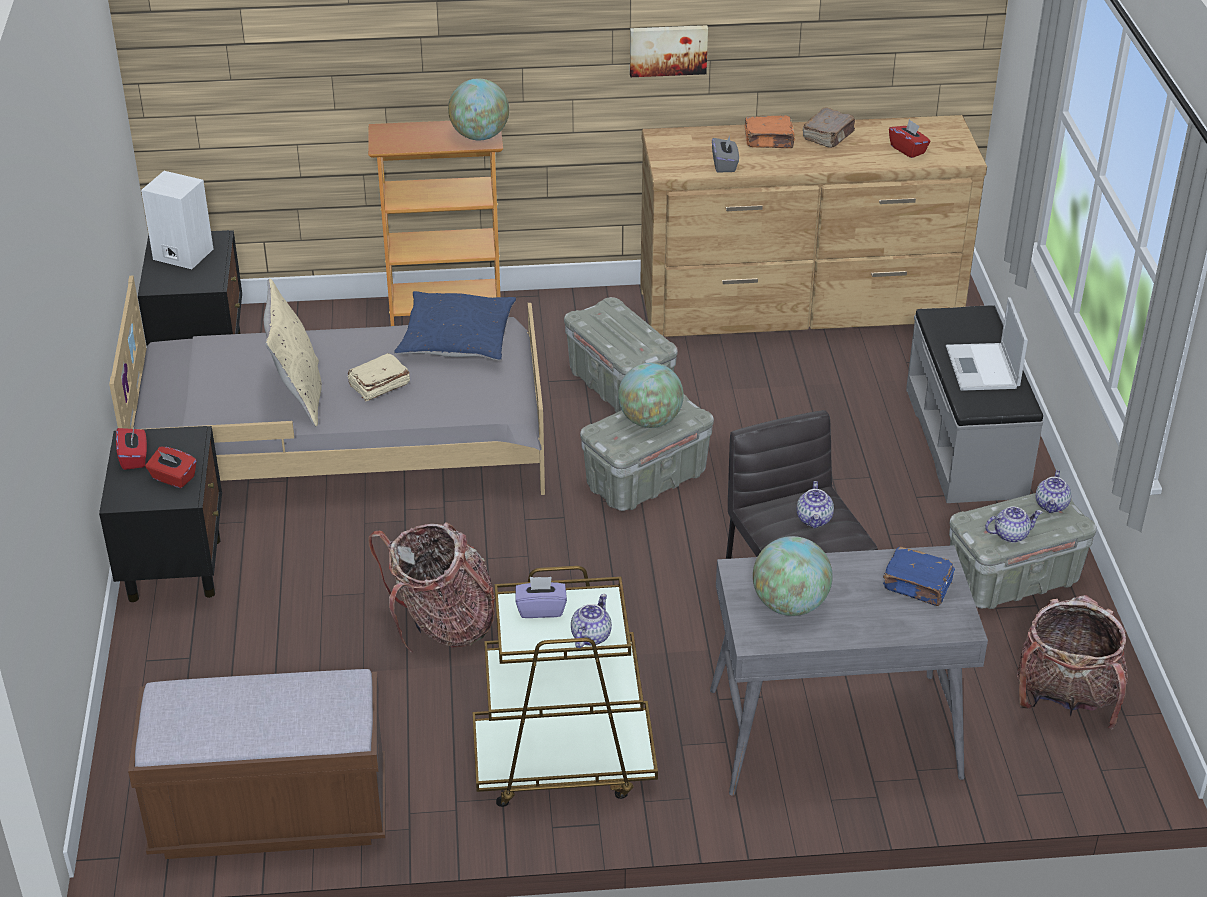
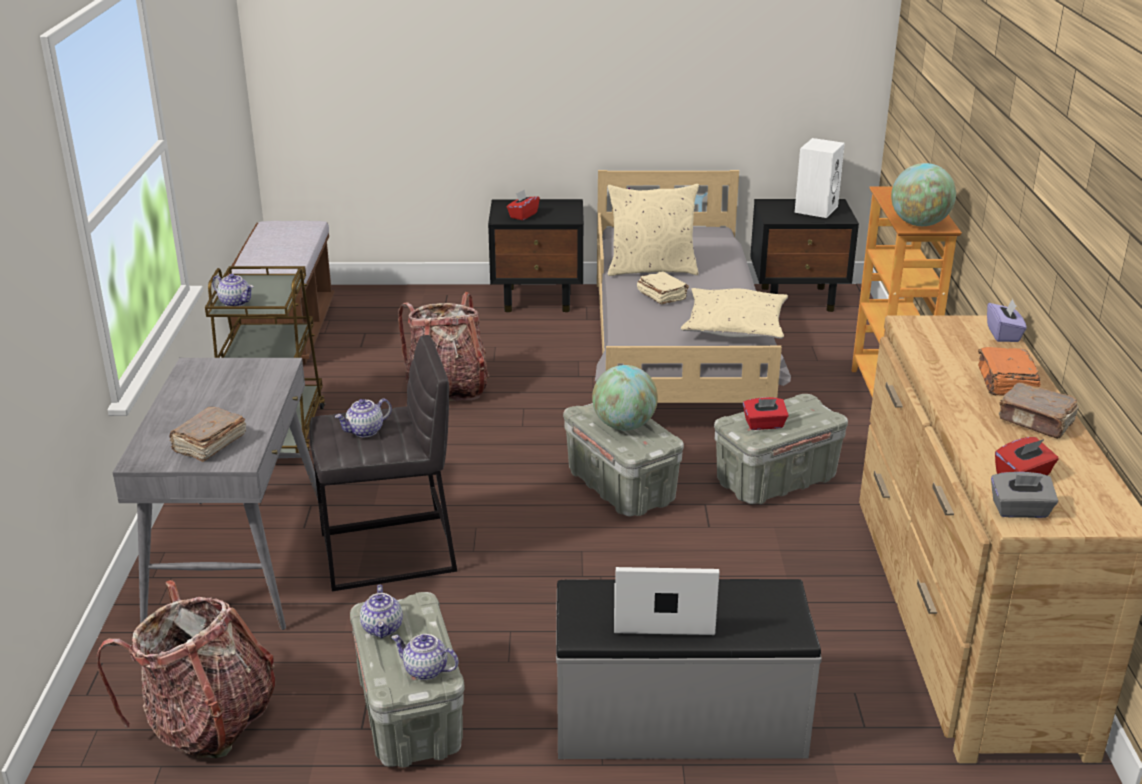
camera: 95 degrees right, 10 degrees down
(134, 458) = (549, 205): red tissue box -> red tissue box (764, 425)
(456, 338) = (734, 326): blue pillow -> beige pillow
(541, 609) = (277, 287): purple tissue box -> purple tissue box (1003, 334)
(668, 49) = (1038, 234): picture -> none
(724, 165) = (933, 353): grey tissue box -> grey tissue box (1020, 510)
(790, 605) = (224, 383): globe -> none
(814, 519) = (365, 431): teapot -> teapot turned 45 degrees counterclockwise
(918, 586) = (209, 444): blue book -> brown book

